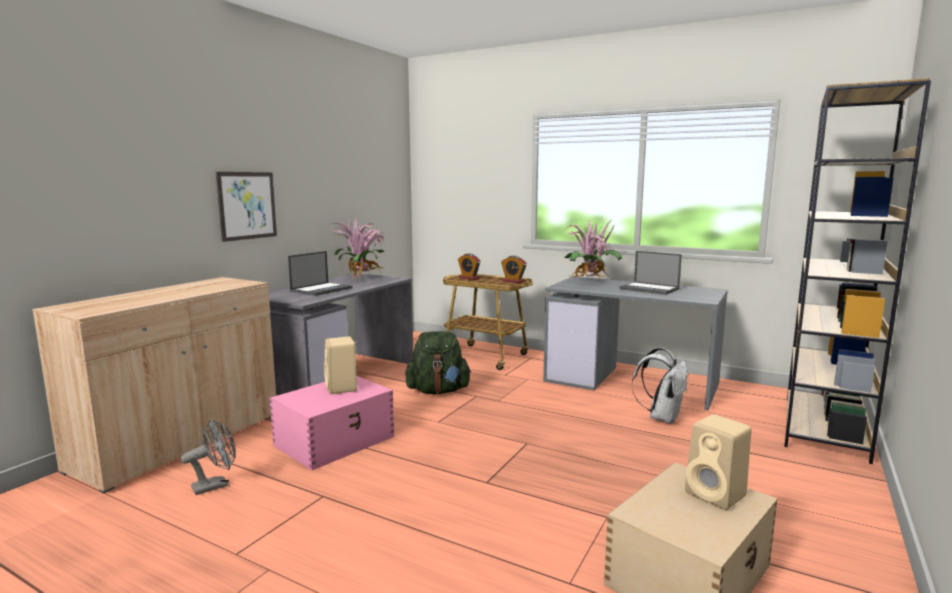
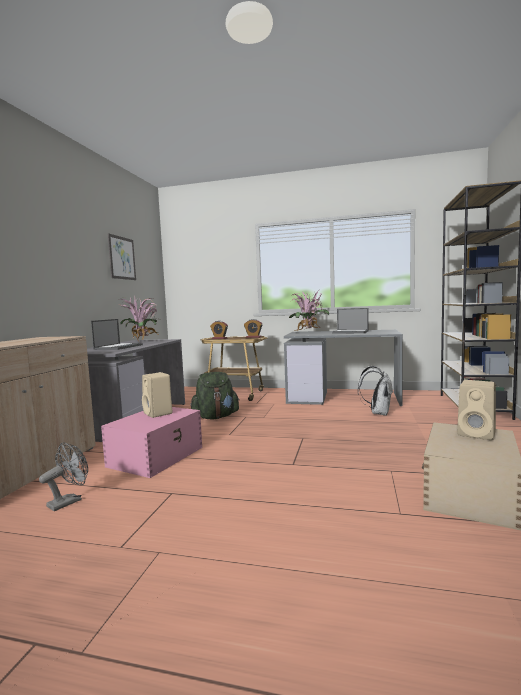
camera: 15 degrees left, 5 degrees down
(247, 205) = (55, 280): picture -> picture (122, 258)

